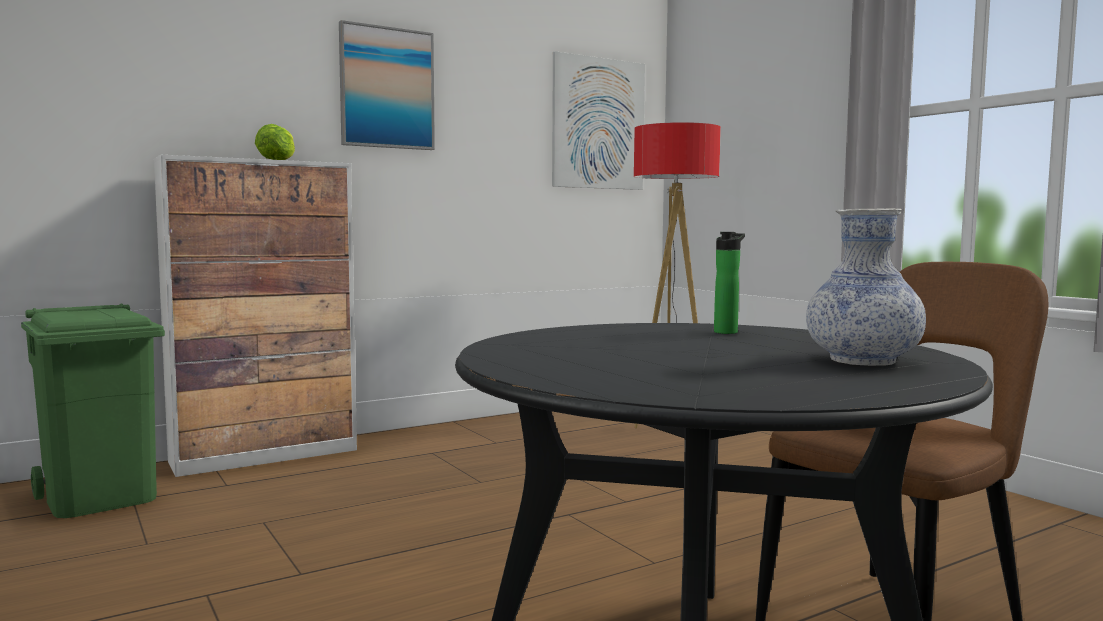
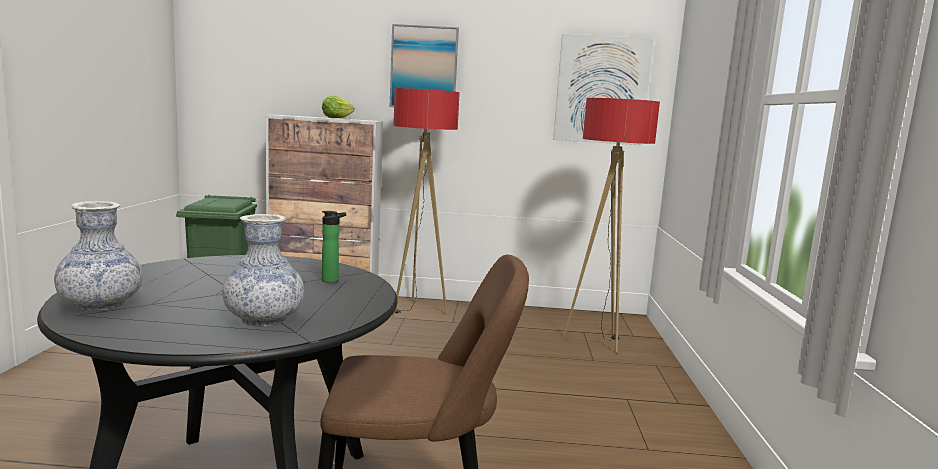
camera: 35 degrees right, 5 degrees up
(428, 441) = (417, 310): none -> floor lamp
(663, 384) = (101, 305): none -> vase

